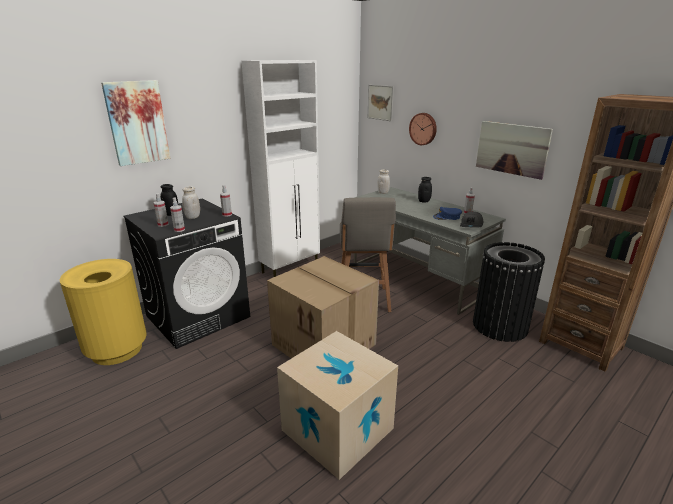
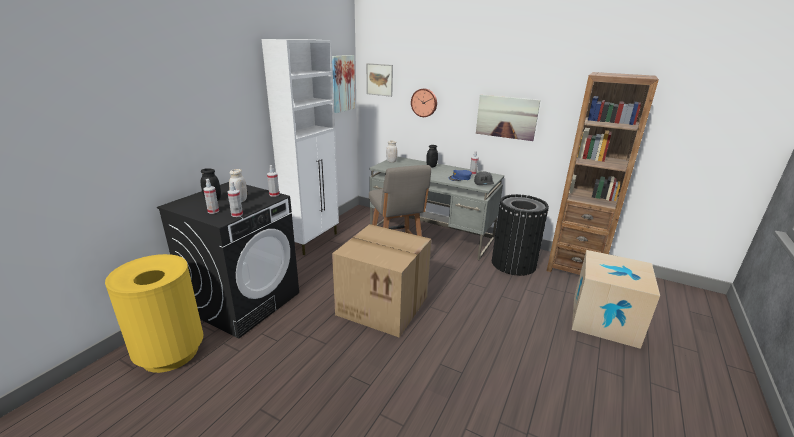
camera: 20 degrees left, 0 degrees up
(137, 122) = (166, 104): picture -> picture (342, 83)
(337, 429) = (435, 375): cardboard box -> cardboard box (604, 320)

